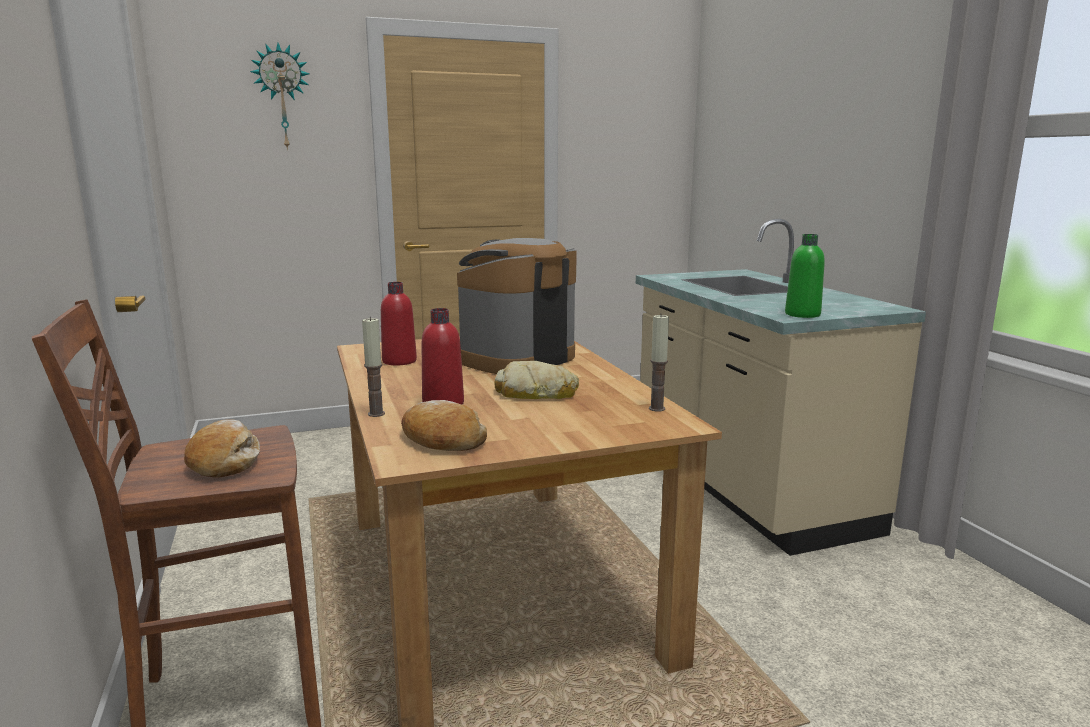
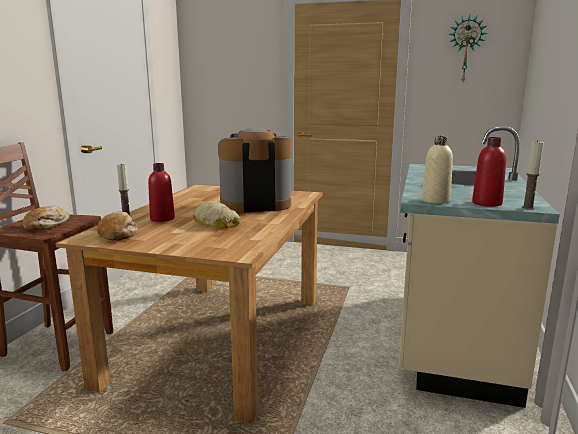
camera: 35 degrees right, 0 degrees up
(282, 97) = (237, 45): wall clock -> wall clock (466, 49)
(399, 361) = (199, 196): red bottle -> red bottle (487, 203)
(656, 408) = (252, 243): candle -> candle (528, 208)
(802, 314) = (435, 200): green bottle -> beige bottle

